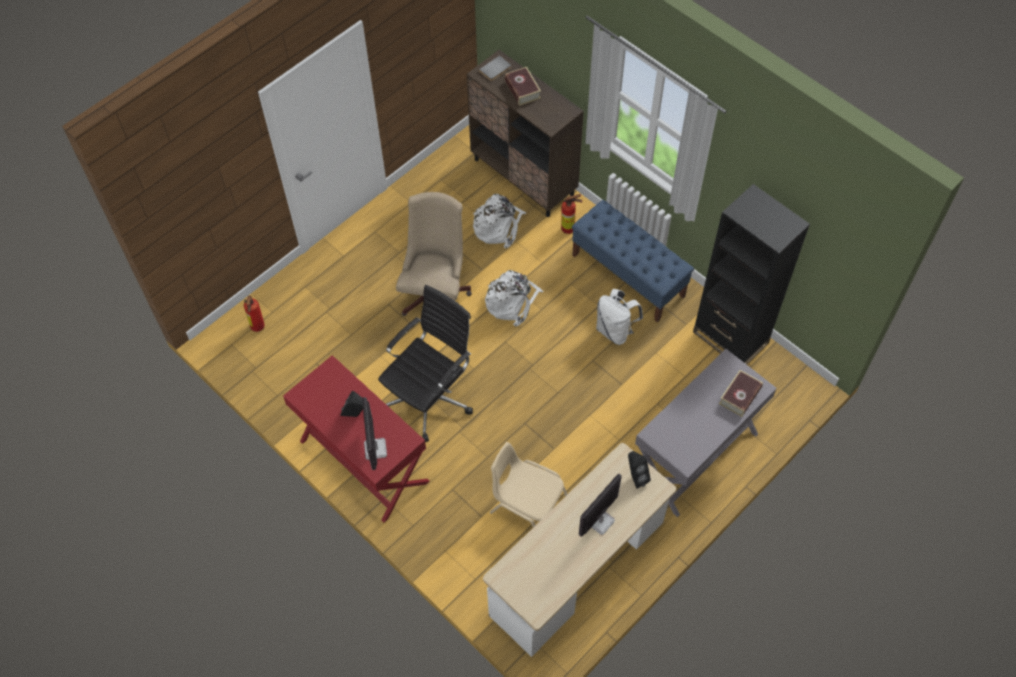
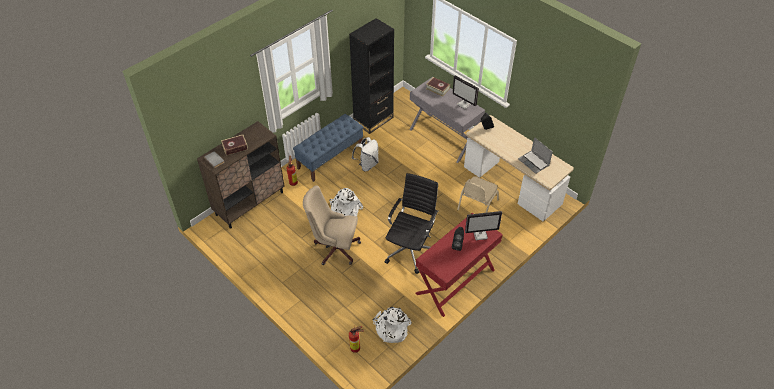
camera: 90 degrees left, 10 degrees down
(430, 397) = (411, 249): black office chair -> black office chair turned 75 degrees clockwise
(498, 227) = (287, 216): white backpack -> white backpack (391, 328)
(548, 556) = (534, 162): none -> laptop
(600, 522) = (512, 143): monitor -> monitor (464, 104)

